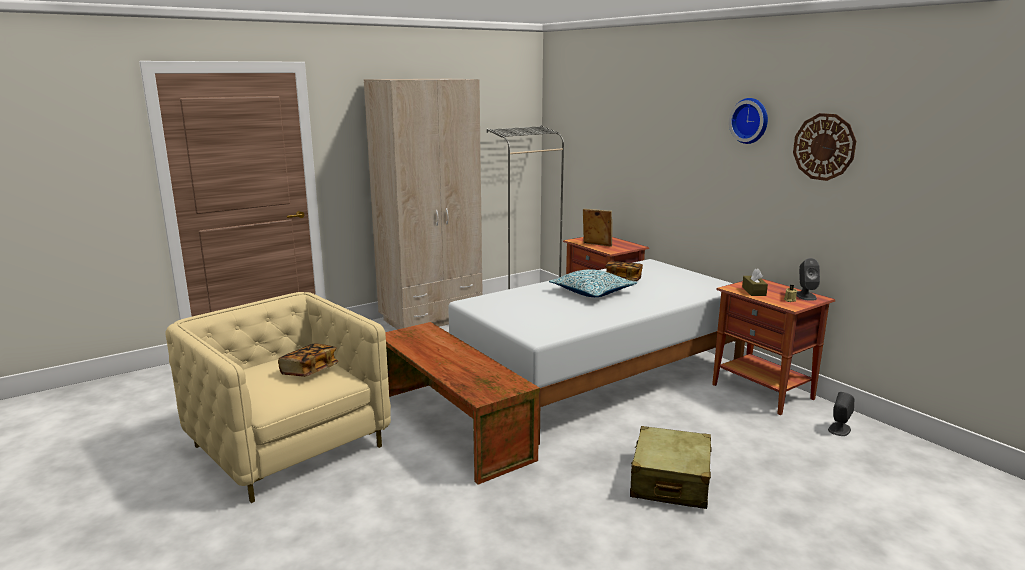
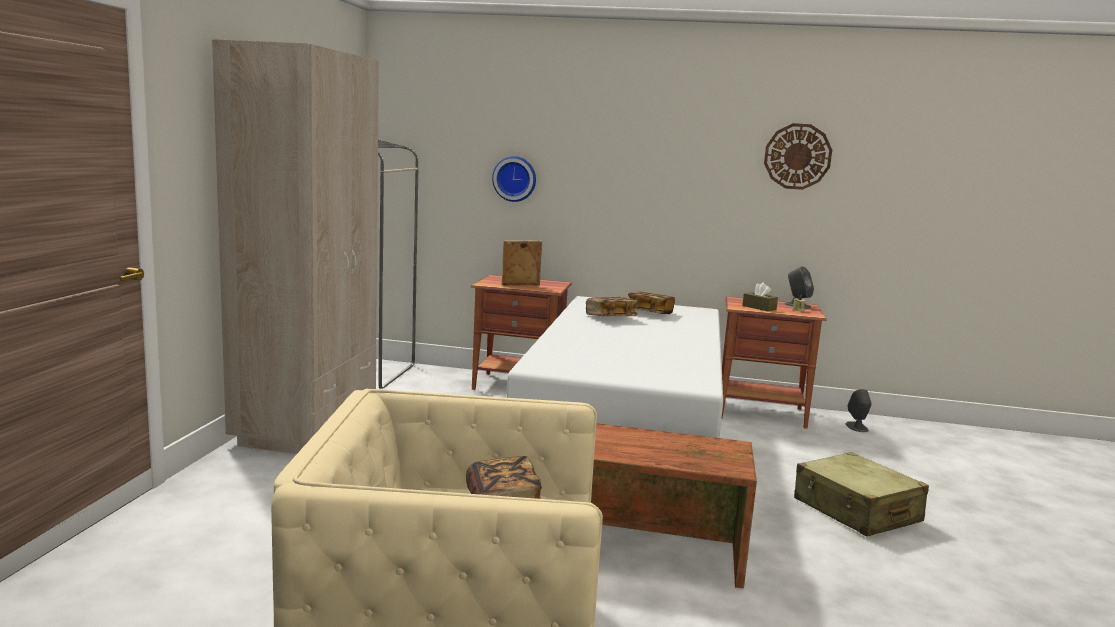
camera: 45 degrees left, 5 degrees down
(592, 292) = (618, 334): pillow -> none
(668, 281) = (649, 313): none -> book
(750, 120) = (710, 131): wall clock -> wall clock (515, 179)

